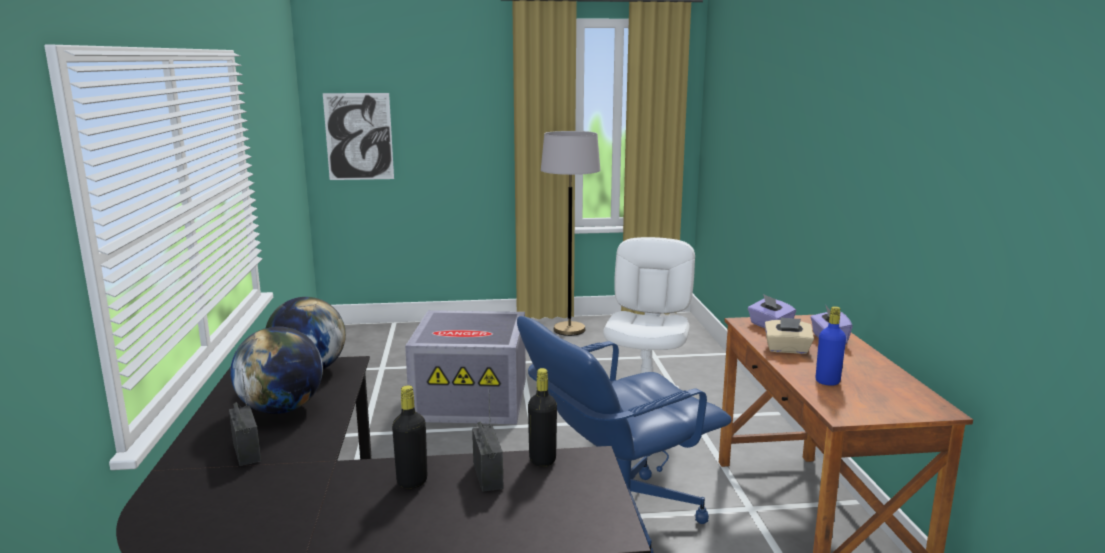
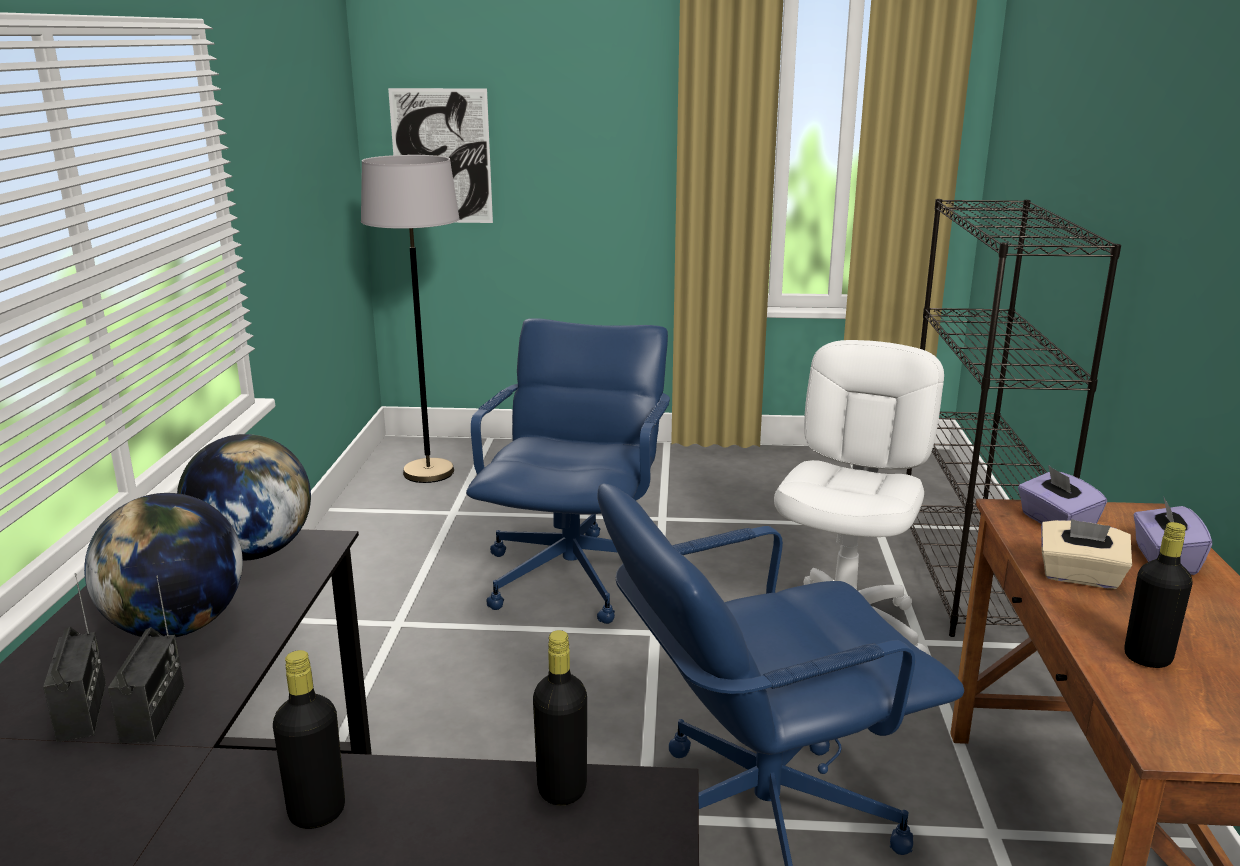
camera: 10 degrees right, 5 degrees up
(473, 399) = (574, 577): grey storage box -> blue office chair
(488, 475) = (453, 814): radio -> radio (154, 714)
(569, 330) = (749, 468): grey floor lamp -> grey floor lamp (429, 472)
(714, 380) = (969, 575): none -> black bookcase
(827, 382) = (1147, 658): blue bottle -> black bottle

